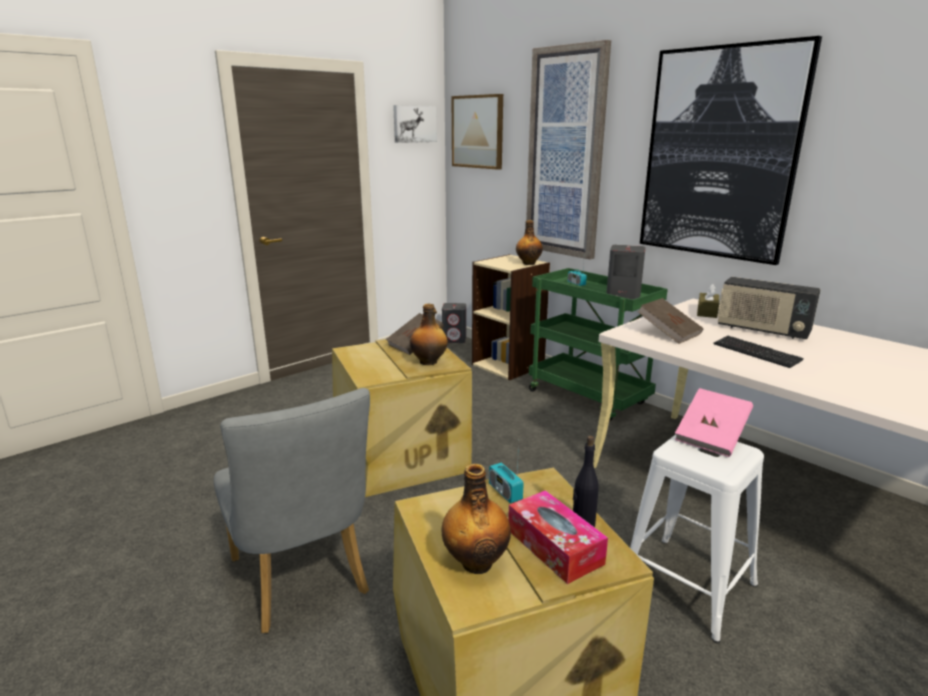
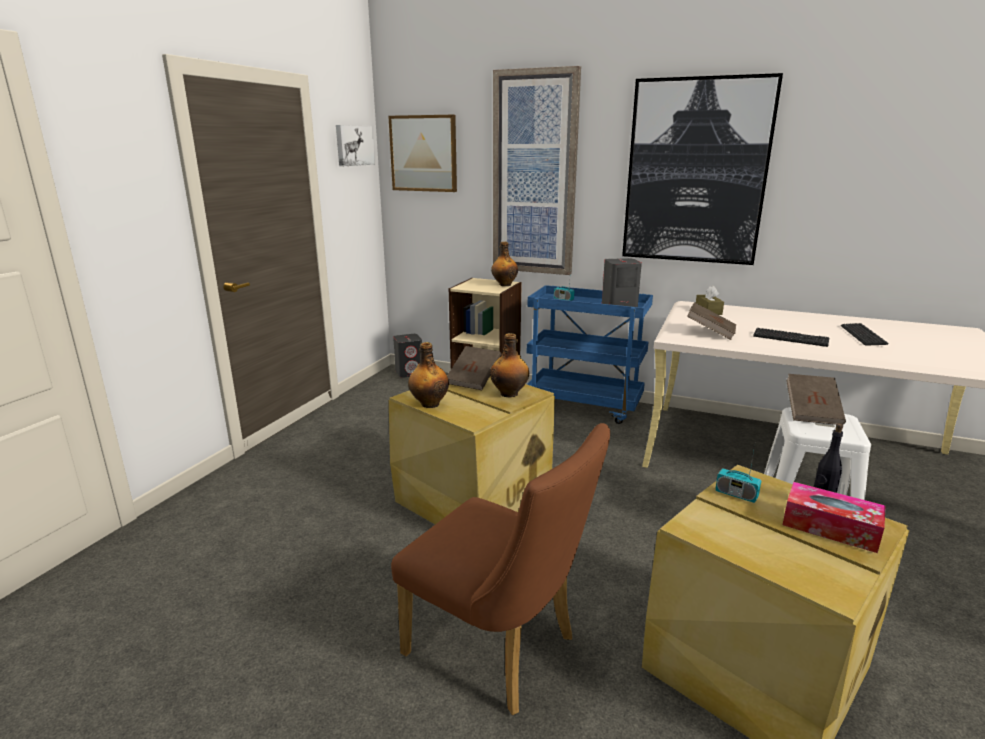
camera: 25 degrees left, 0 degrees up
(303, 582) = (500, 650): grey chair -> brown chair
(476, 562) = (793, 559): bottle -> bottle (429, 404)
(589, 398) = (585, 406): green cart -> blue cart
(711, 437) = (812, 413): pink book -> brown book
(762, 330) = (766, 320): radio -> none
(863, 364) = (862, 336): none -> keyboard

